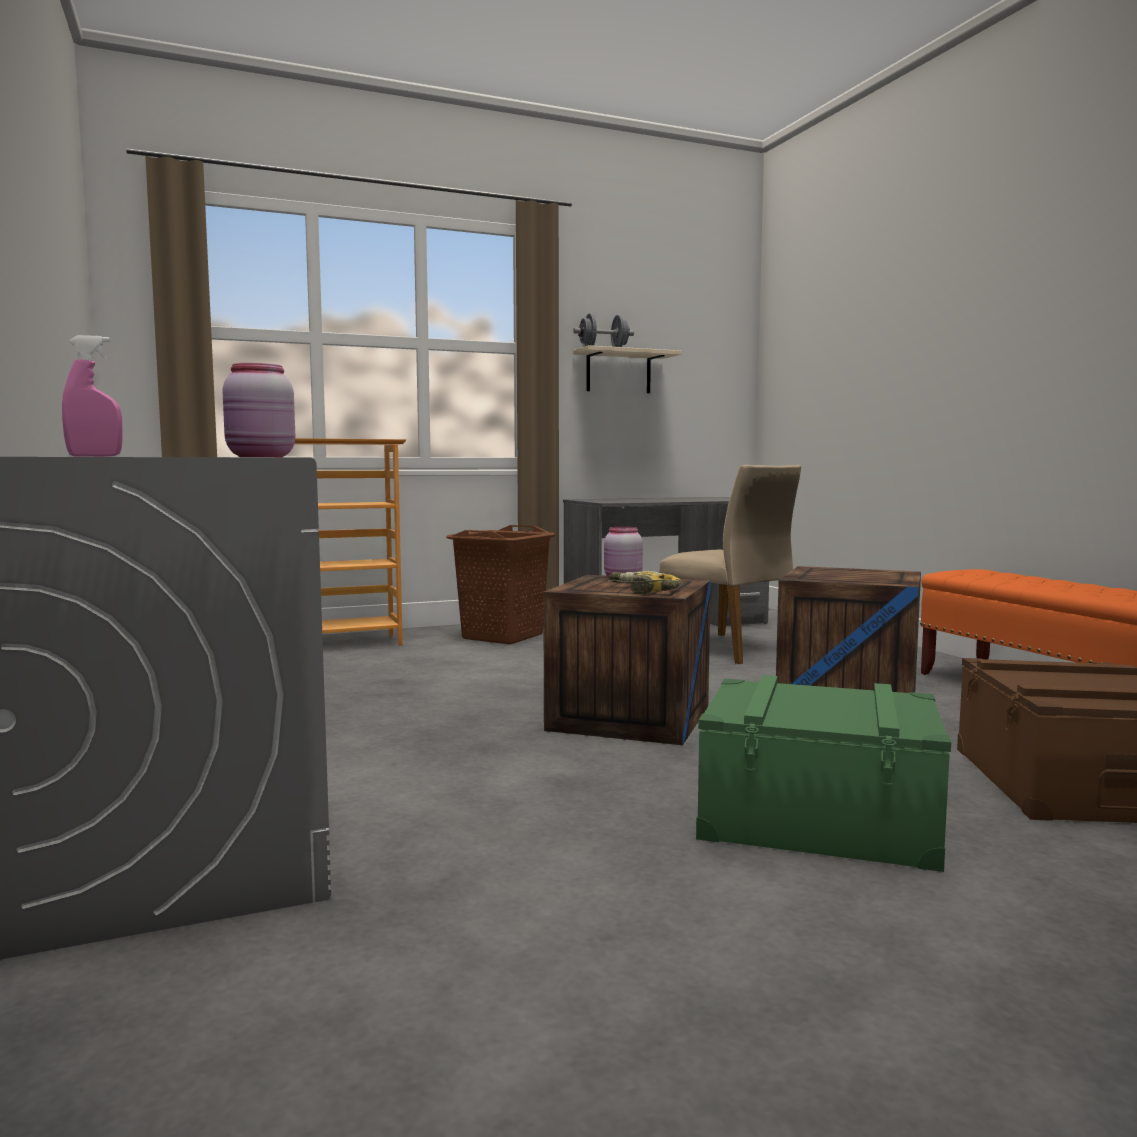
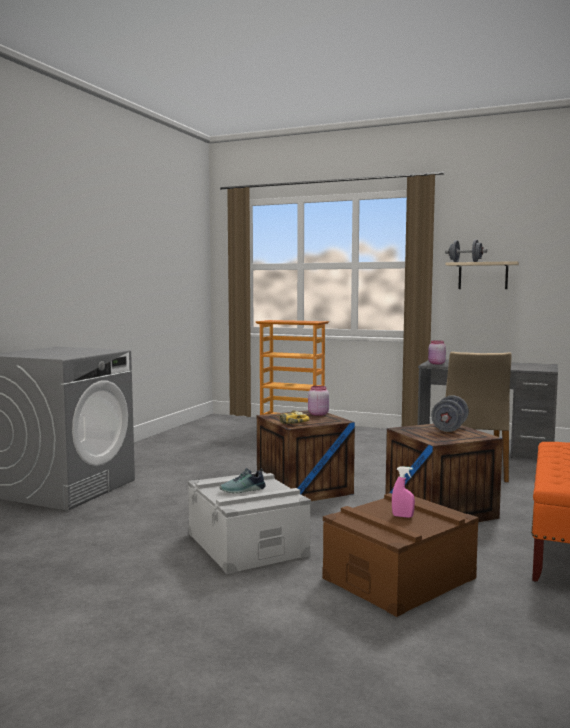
camera: 45 degrees right, 0 degrees up
(95, 456) = (33, 353): pink spray bottle -> pink spray bottle (402, 516)
(260, 457) = (72, 355): pink jar -> pink jar (436, 363)
(503, 636) = (371, 438): brown laundry basket -> none
(819, 817) = (247, 544): green storage box -> grey storage box
(825, 707) = (243, 490): none -> shoe
(835, 571) = (449, 428): none -> grey dumbbell

